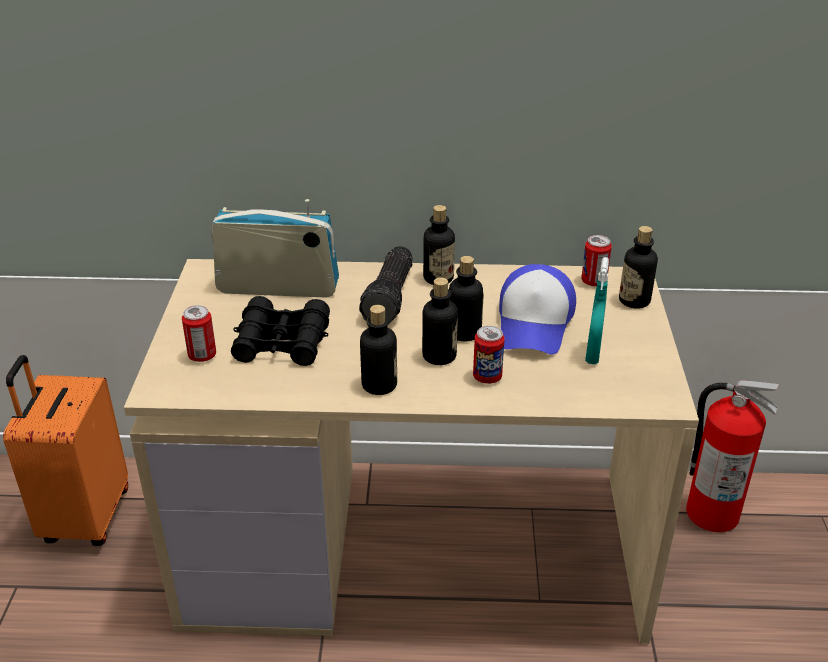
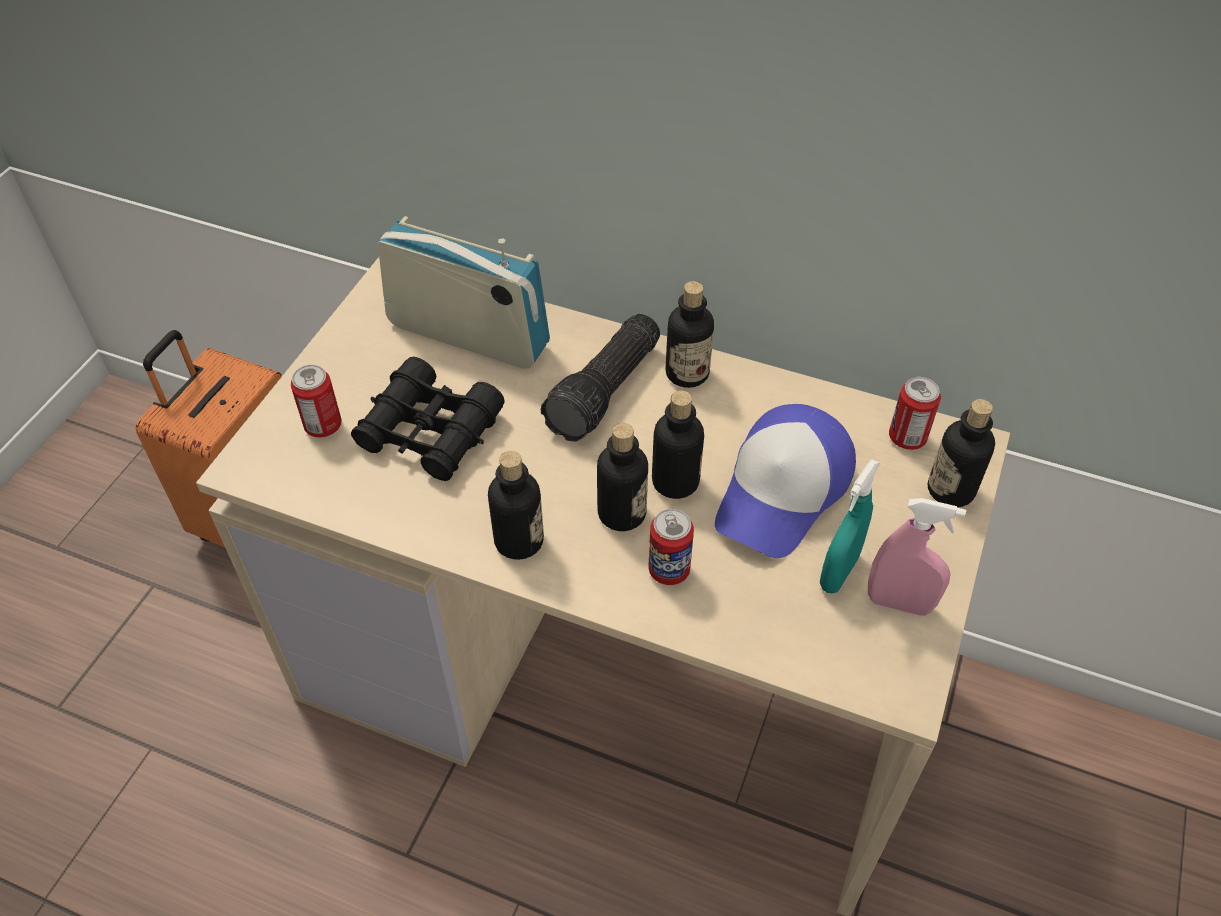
camera: 20 degrees right, 15 degrees up
(637, 360) = (899, 603): none -> pink spray bottle
(711, 512) = (1026, 750): fire extinguisher -> none

